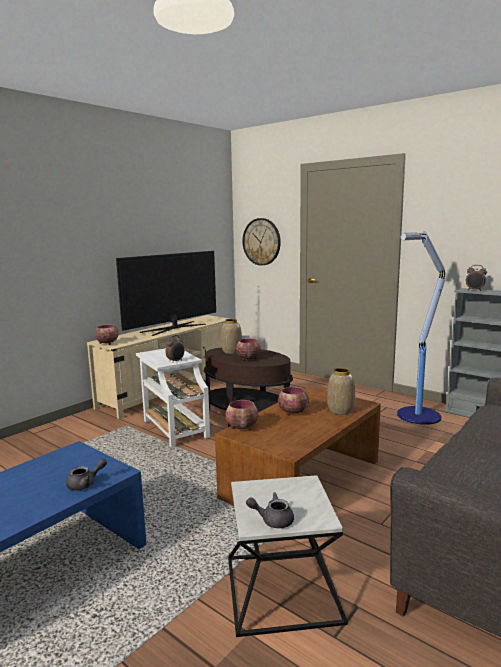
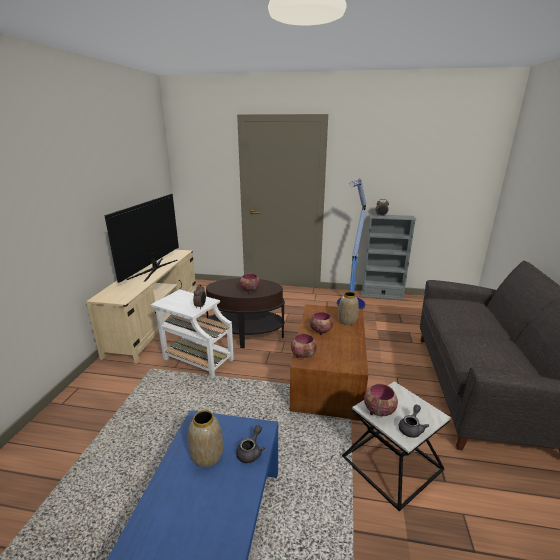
camera: 30 degrees left, 10 degrees up
(107, 343) = (111, 299): bowl -> bowl (378, 410)
(231, 351) = (228, 285): vase -> vase (207, 456)
(261, 241) = (201, 180): wall clock -> none
(272, 520) = (411, 428): grey teapot -> grey teapot turned 150 degrees clockwise

